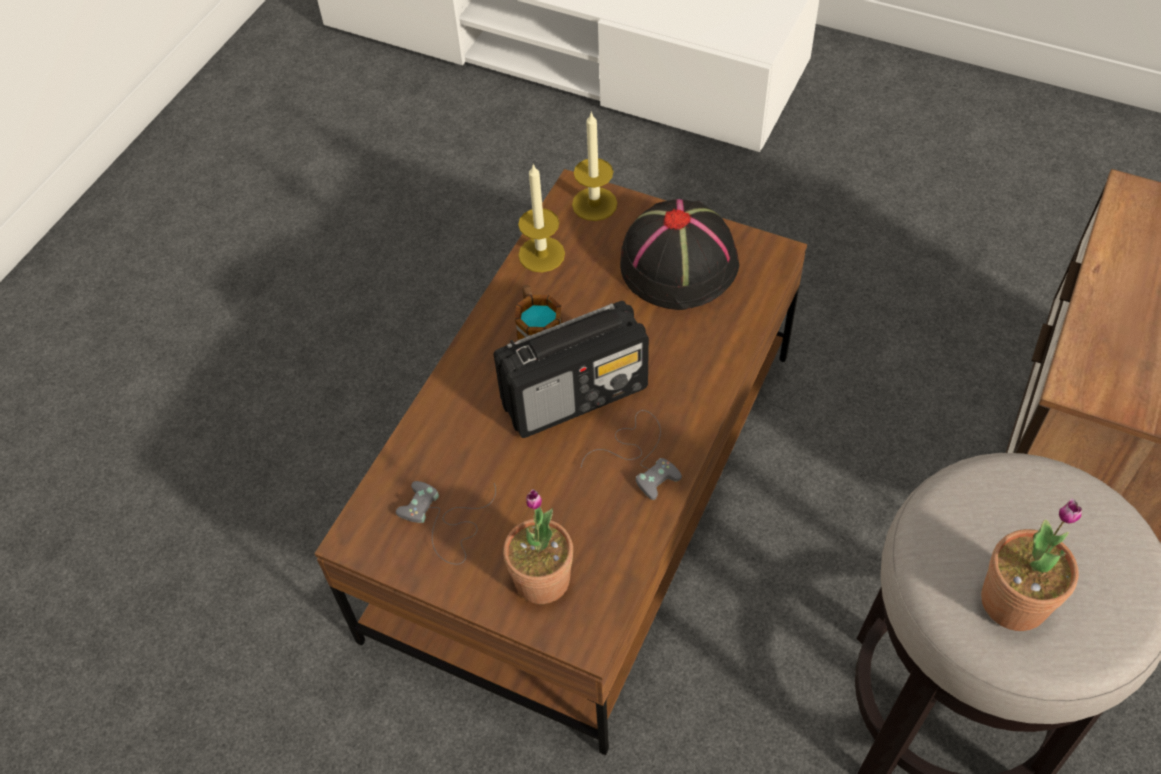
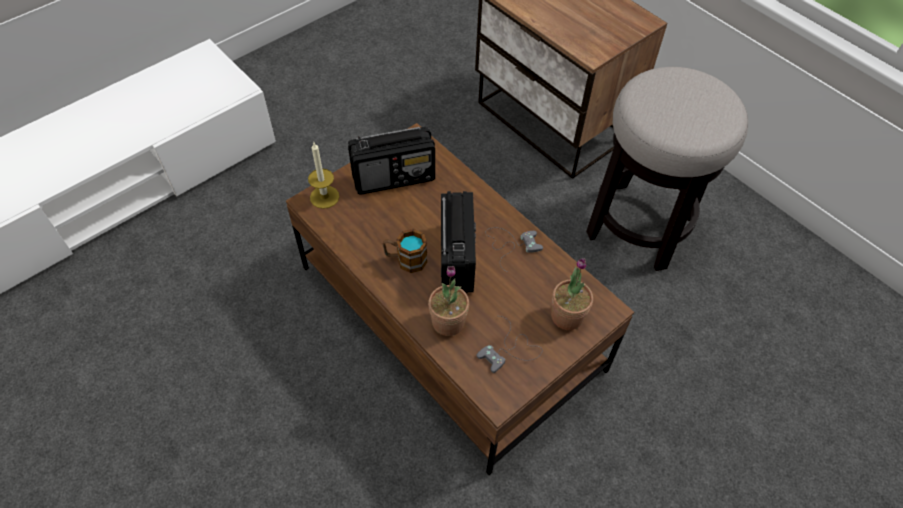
camera: 70 degrees left, 0 degrees up
(541, 254) = (345, 235): candle -> none
(679, 263) = (394, 177): black hat -> radio
(1014, 601) = (703, 118): potted plant -> potted plant (448, 322)

